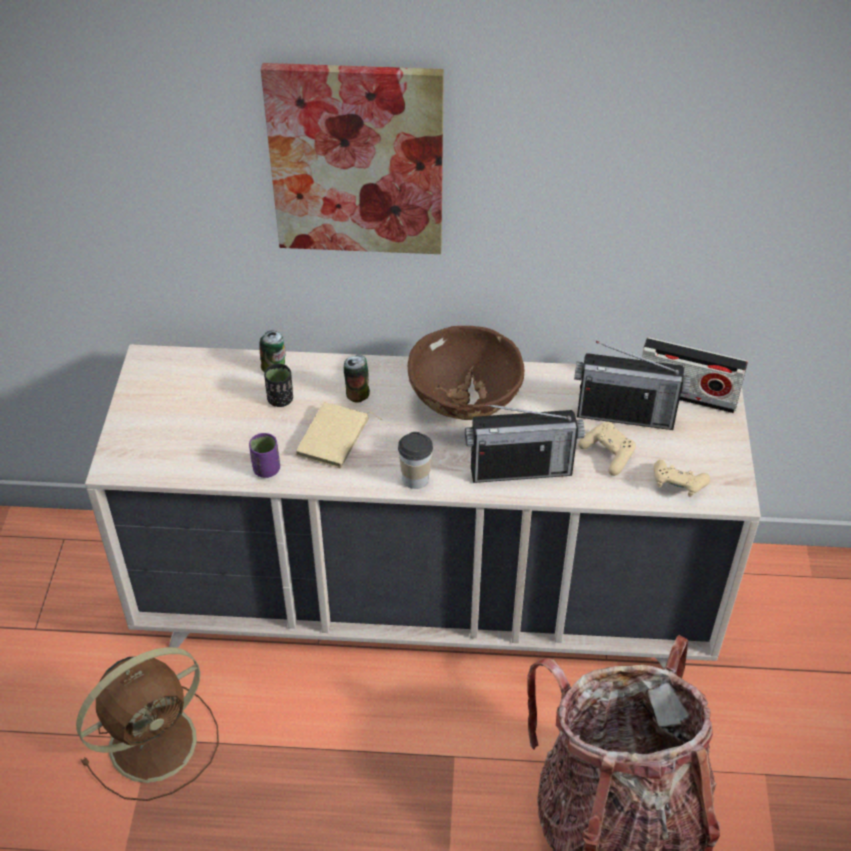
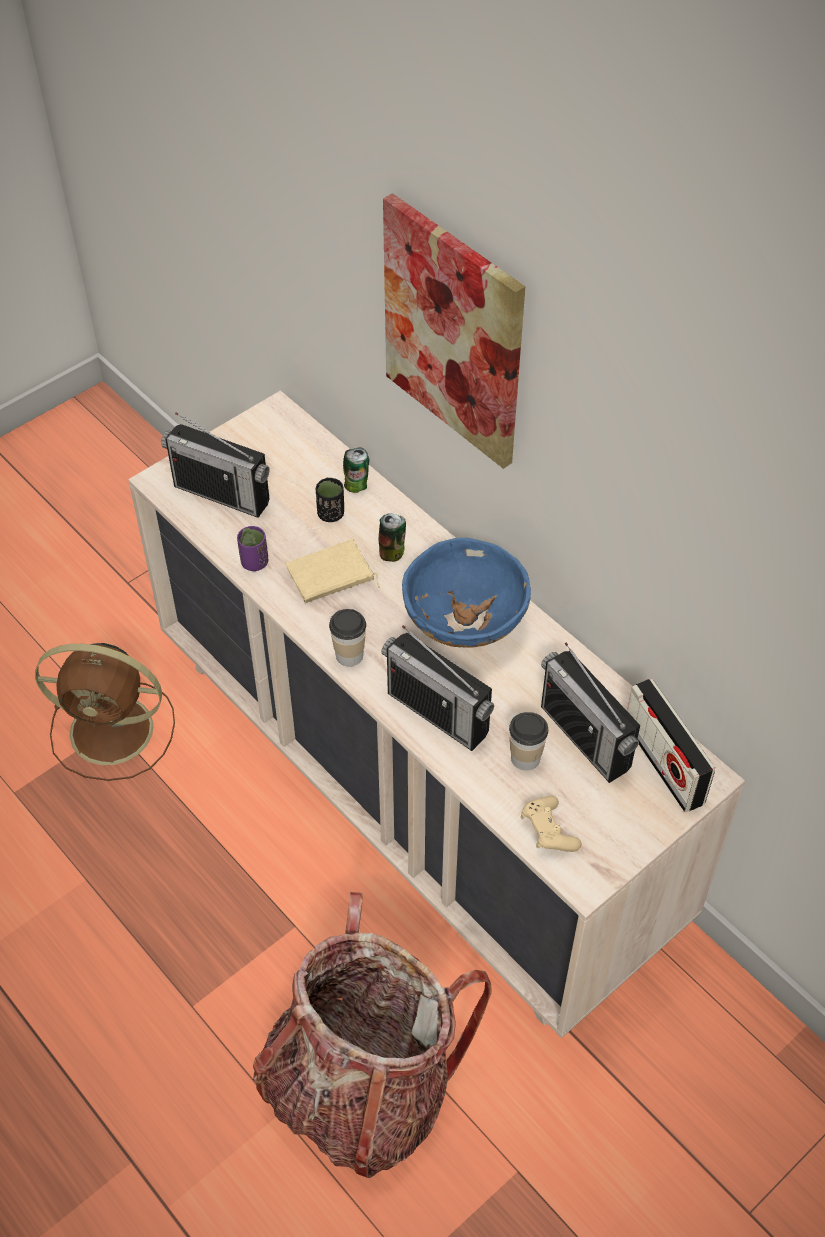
camera: 45 degrees right, 5 degrees up
(178, 442) = (222, 494): none -> radio
(464, 404) = (464, 624): brown bowl -> blue bowl
(608, 454) = (525, 758): beige game controller -> cup

